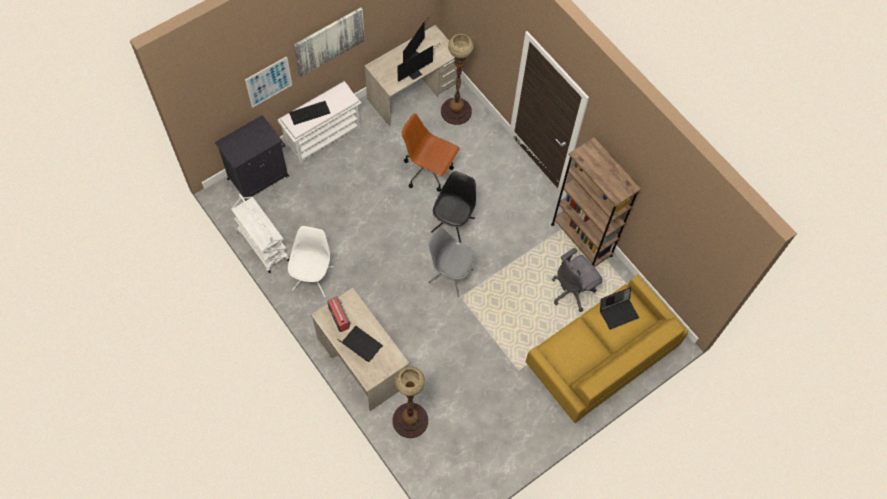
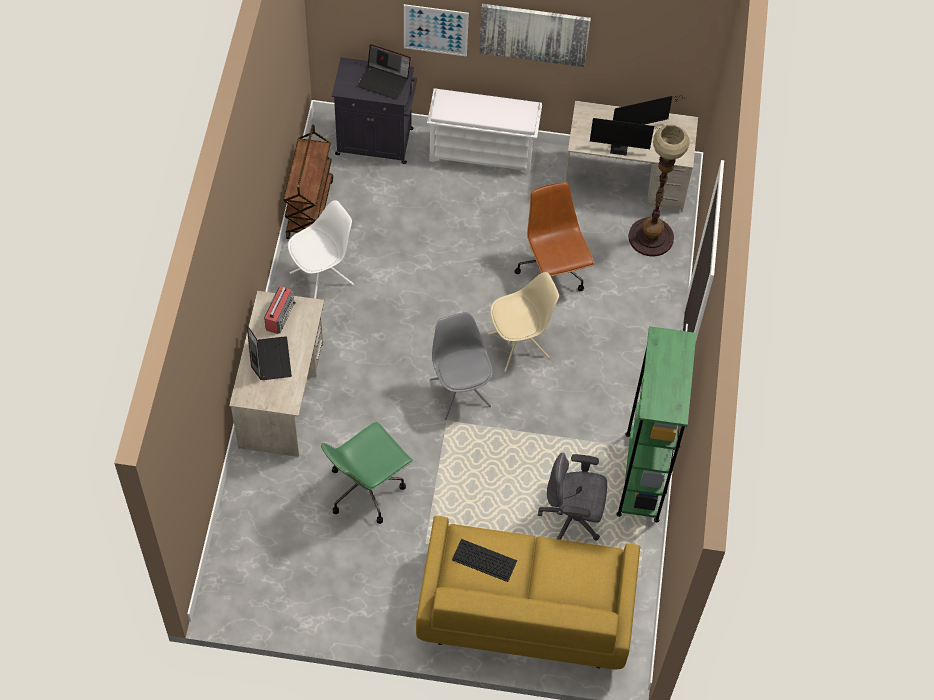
camera: 45 degrees right, 5 degrees down
(263, 245) = (309, 208): white cart -> brown cart
(309, 113) = (470, 105): keyboard -> keyboard (483, 560)
(410, 420) = (265, 492): floor lamp -> none
(453, 224) = (519, 345): black chair -> beige chair
(459, 370) = (366, 488): none -> green office chair
(581, 239) = (642, 476): brown bookcase -> green bookcase
(618, 312) = (578, 566): laptop -> laptop (384, 81)

